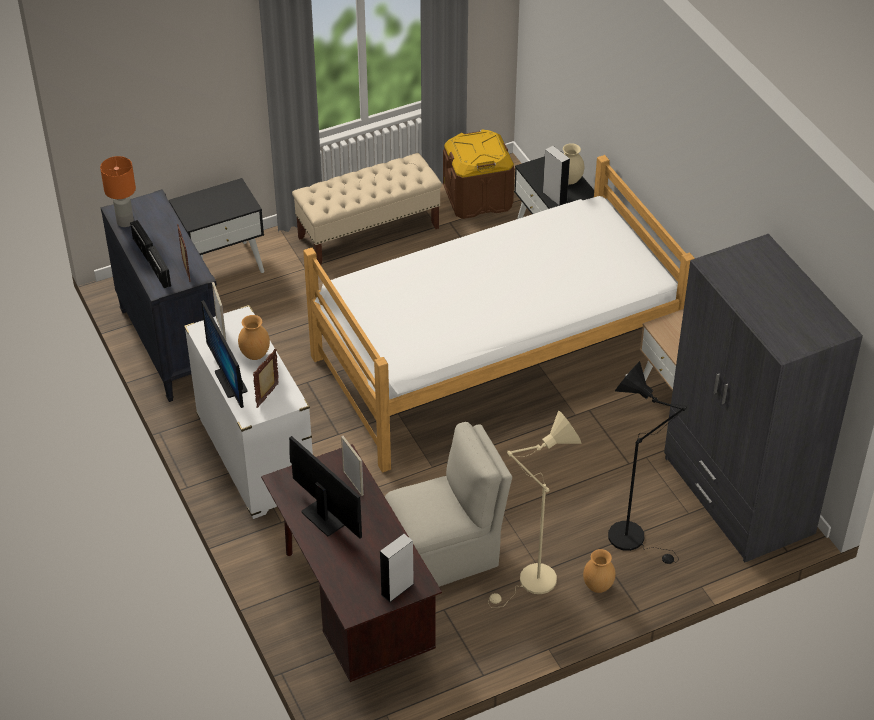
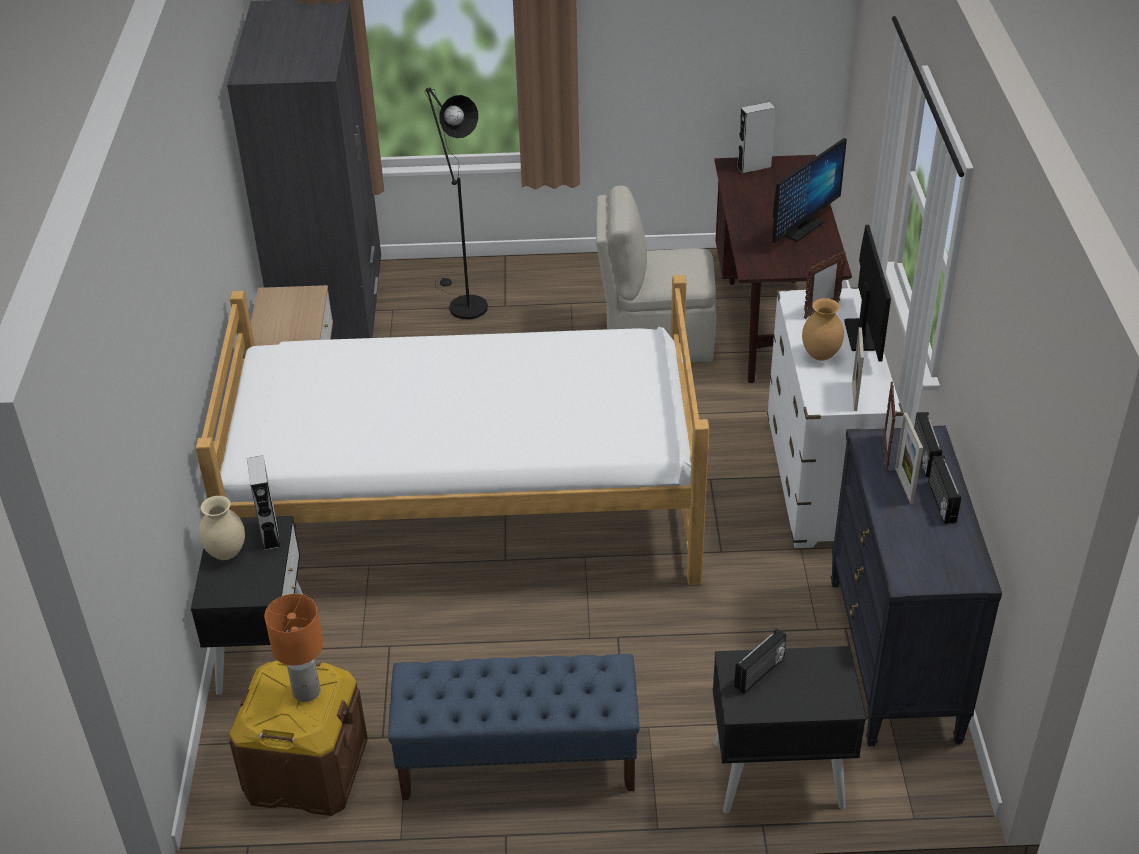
camera: 155 degrees left, 5 degrees down
(125, 222) = (964, 554): orange table lamp -> orange table lamp (307, 691)
(232, 204) = (760, 673): none -> radio
(323, 518) = (800, 228): monitor -> monitor turned 120 degrees counterclockwise
(353, 483) = (755, 247): picture frame -> picture frame (904, 485)
(369, 232) = (517, 761): beige bench -> blue bench
(532, 583) = (586, 296): beige floor lamp -> none
(598, 586) = (527, 280): brown vase -> none

